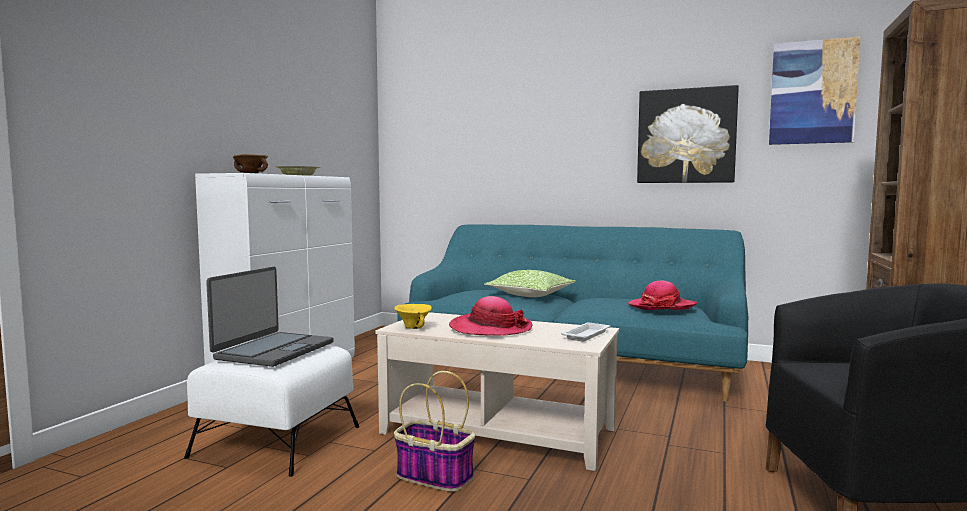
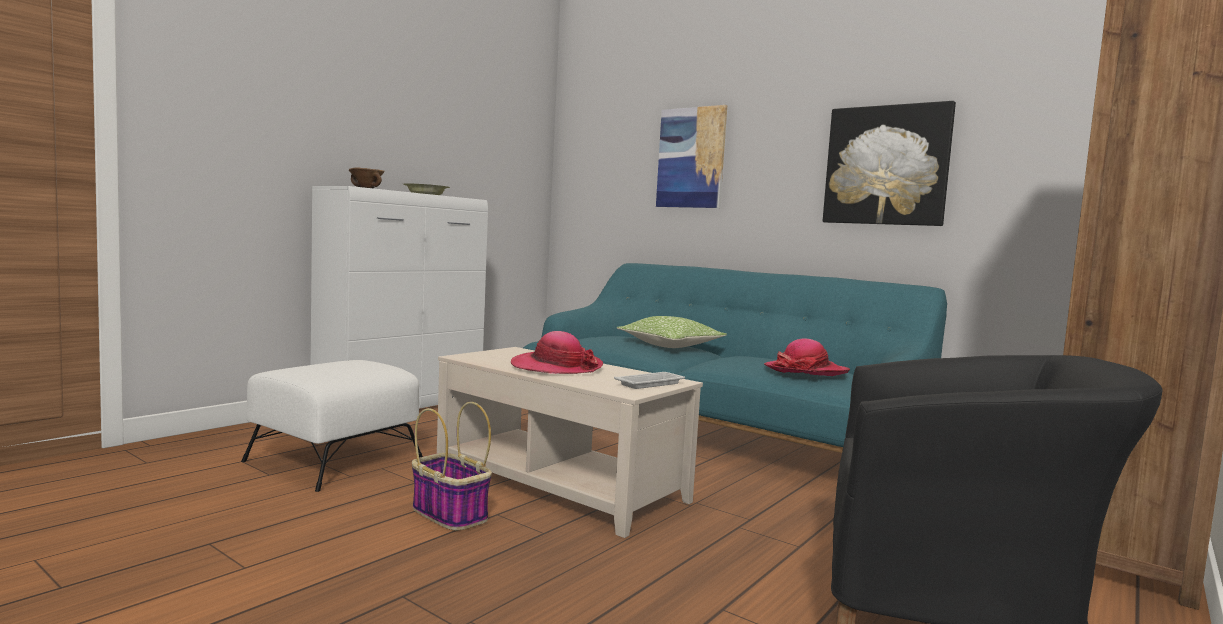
camera: 15 degrees right, 0 degrees up
(274, 350) = (336, 366): laptop -> none
(412, 327) = (477, 358): yellow bowl -> none
(812, 92) = (1054, 110): picture -> picture (691, 158)

